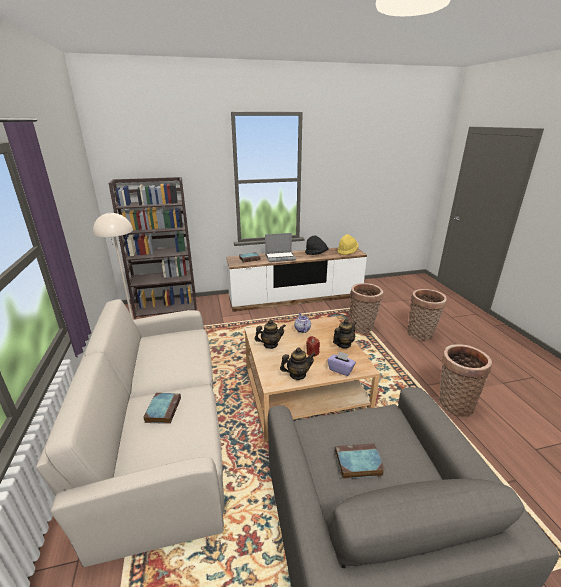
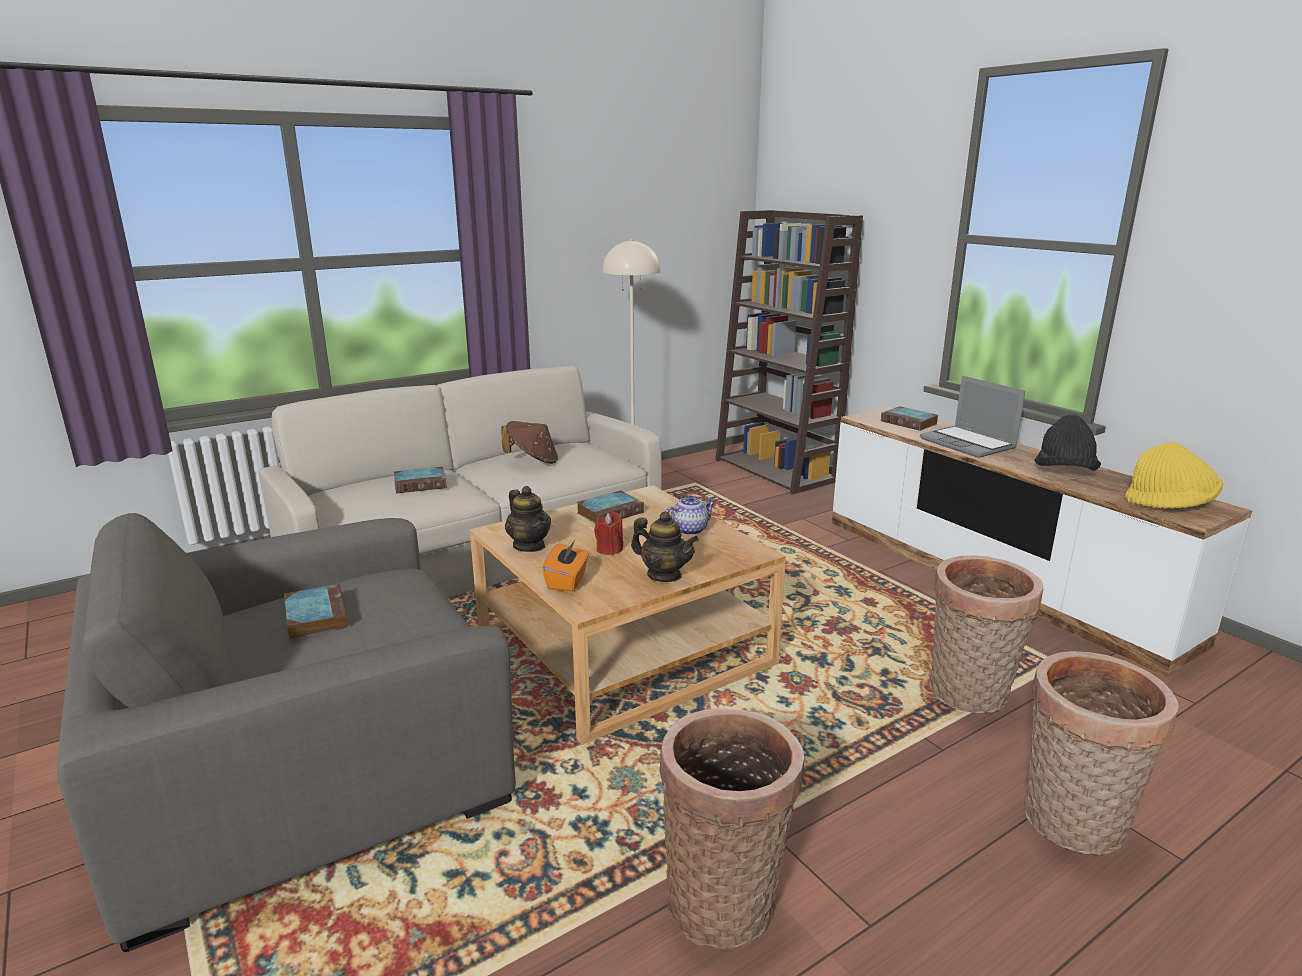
camera: 70 degrees right, 5 degrees down
(165, 358) = (532, 461): none -> brown hat
(270, 345) = (611, 512): teapot -> book
(341, 369) = (567, 581): purple tissue box -> orange tissue box

